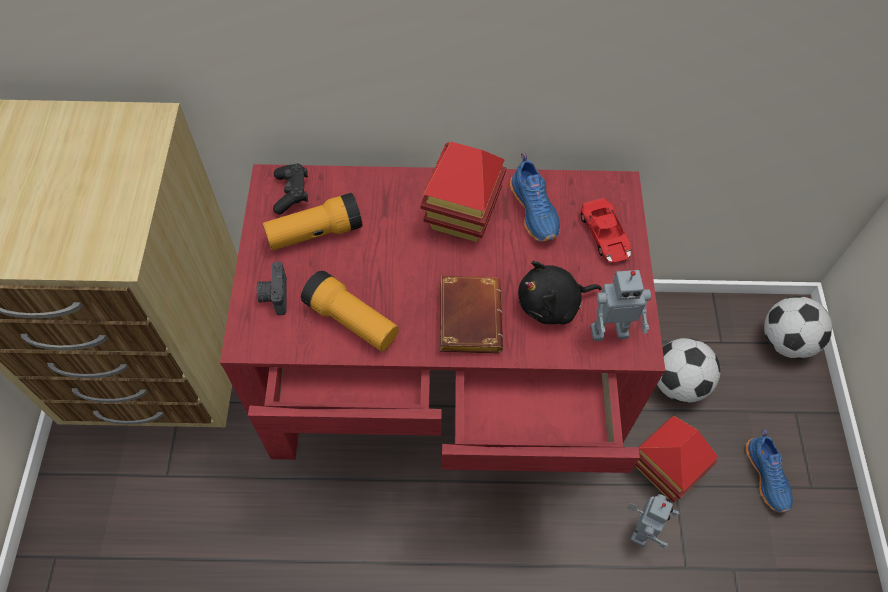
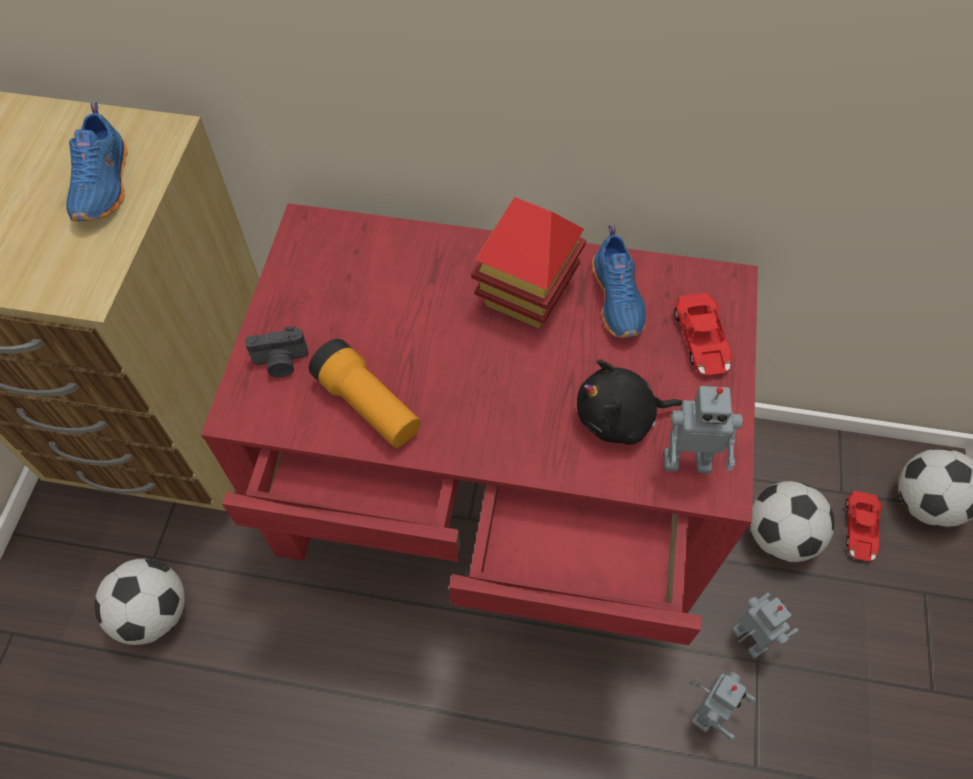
camera: 10 degrees right, 0 degrees up
(175, 521) = (154, 613): none -> football
(274, 296) = (281, 362): camera -> camera turned 105 degrees counterclockwise
(292, 193) = (326, 243): black game controller -> none
(315, 233) = (344, 293): flashlight -> none
(467, 316) = (510, 418): brown book -> none
(664, 470) = (746, 640): toy house -> toy robot
(739, 369) = (860, 529): none -> red toy car
(768, 476) = (878, 669): blue shoe -> blue shoe (104, 185)

